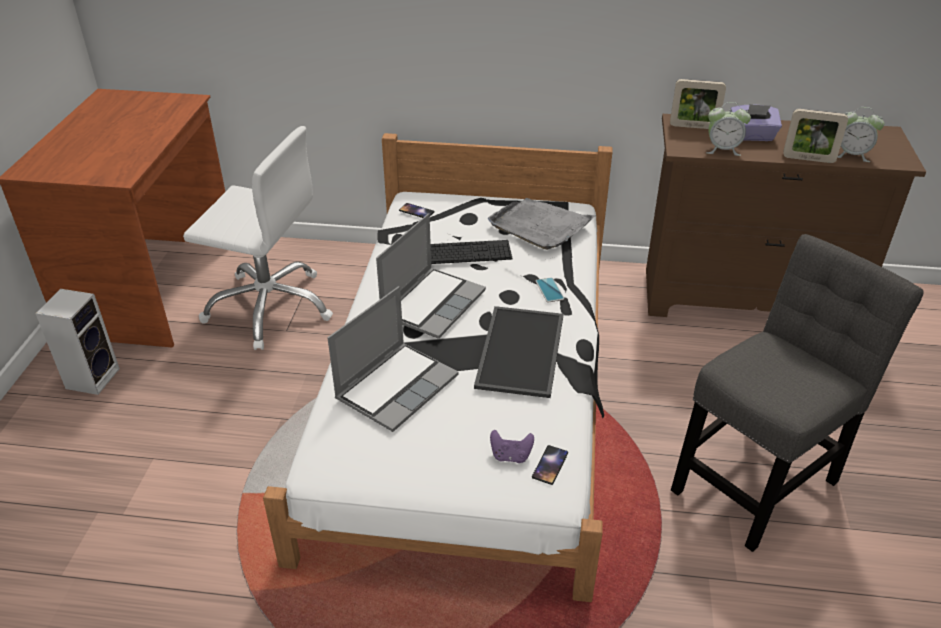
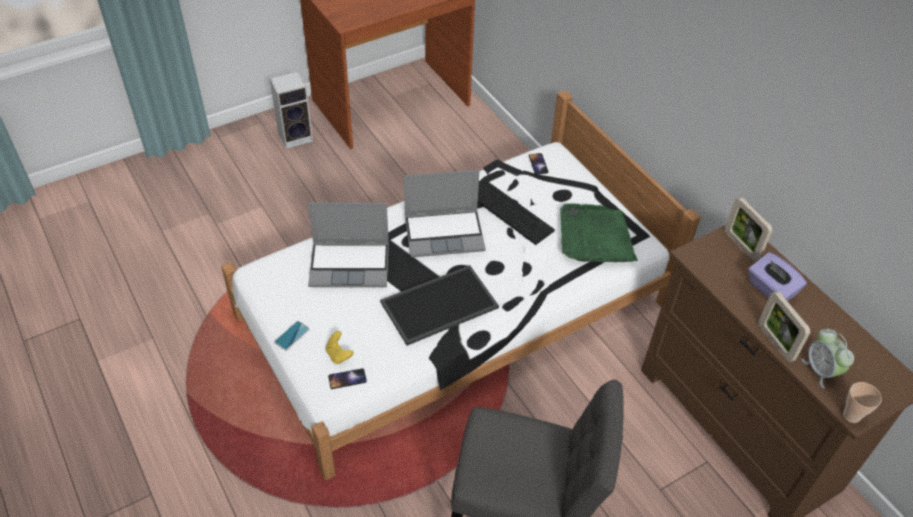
camera: 50 degrees right, 10 degrees up
(270, 307) = (428, 164): white office chair -> none
(511, 456) = (338, 355): purple game controller -> yellow game controller
(540, 226) = (595, 237): grey tray -> green tray
(549, 290) = (521, 284): phone -> phone (292, 336)
(722, 150) = (722, 281): alarm clock -> none
(904, 164) = (851, 415): none -> cup

